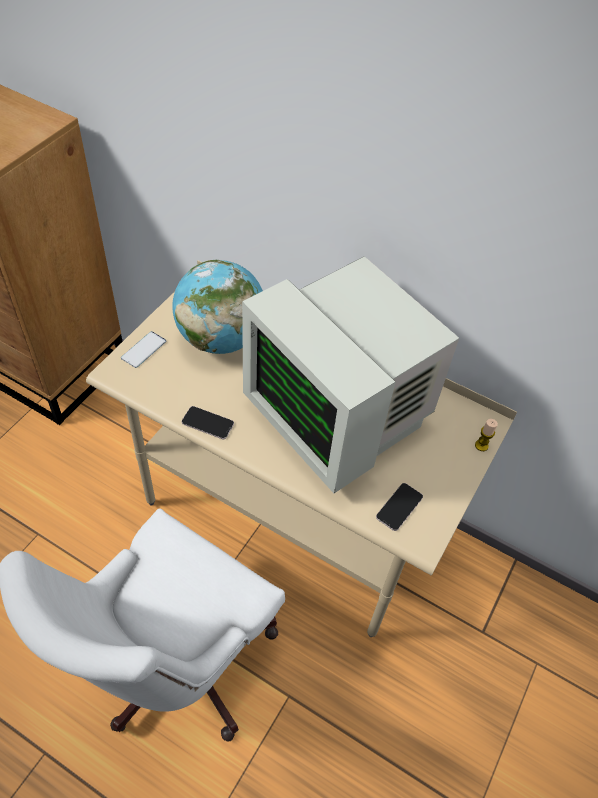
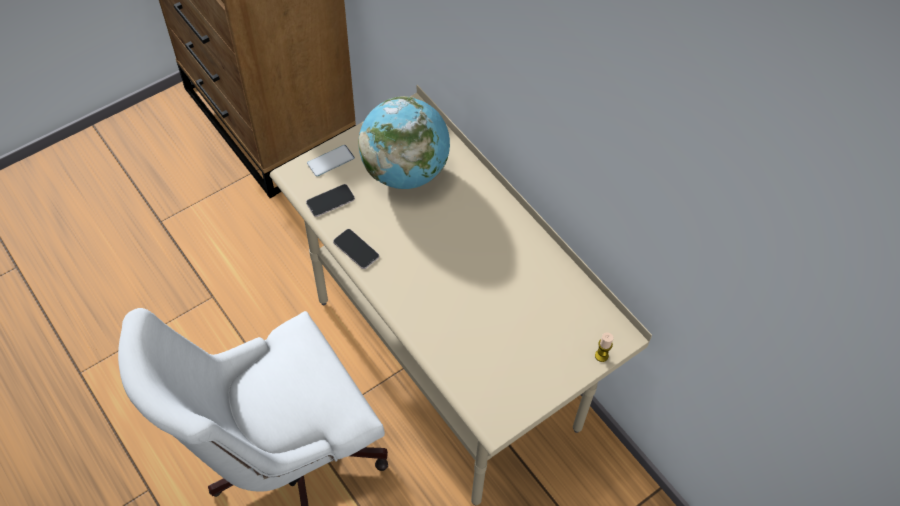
camera: 25 degrees right, 5 degrees up
(340, 415) = (479, 281): monitor -> none
(399, 507) = (490, 385): phone -> phone (330, 201)

